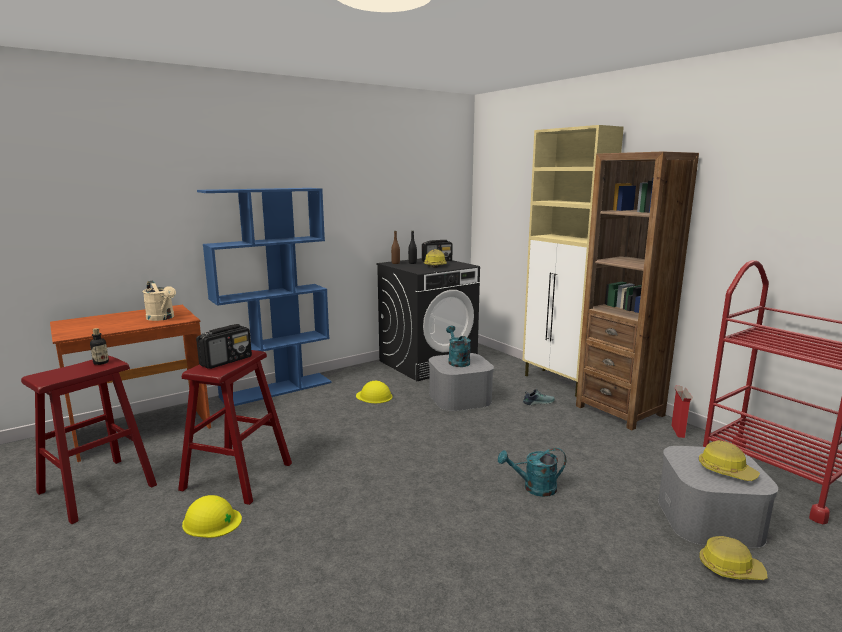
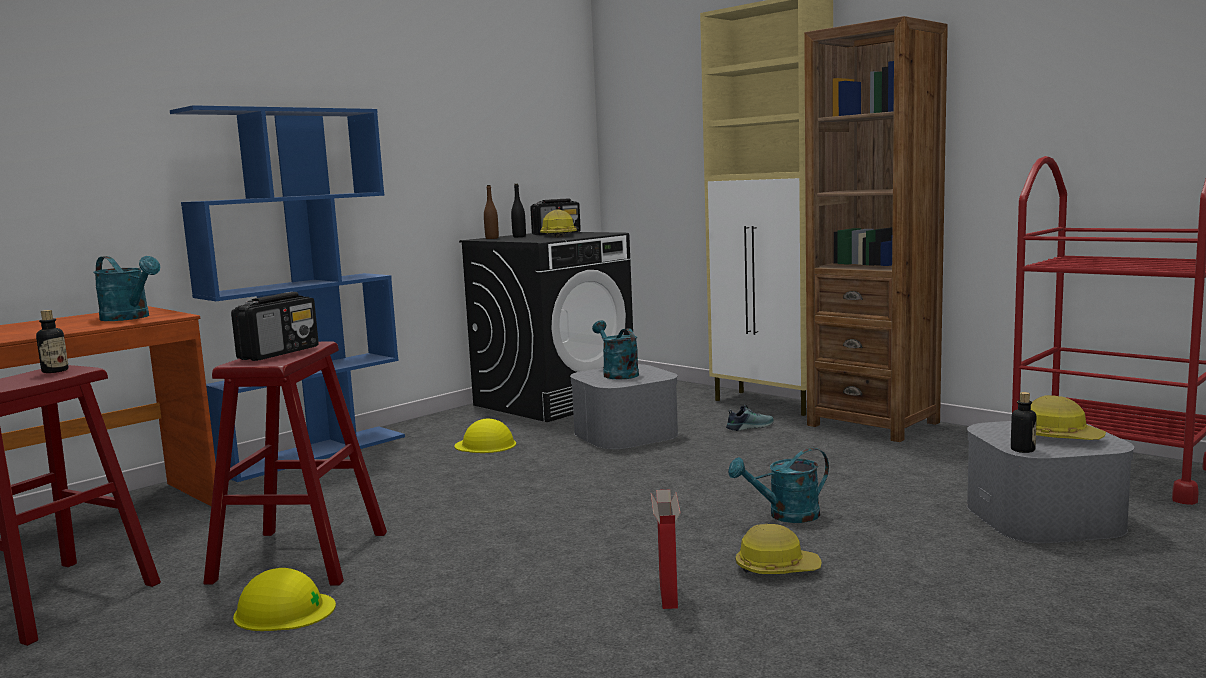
camera: 10 degrees left, 5 degrees down
(162, 318) = (130, 318): beige watering can -> turquoise watering can
(677, 431) = (964, 436): cardboard box -> cardboard box (668, 594)
(694, 480) = (1022, 450): none -> bottle
(730, 568) = (1091, 561): hard hat -> hard hat (776, 568)

